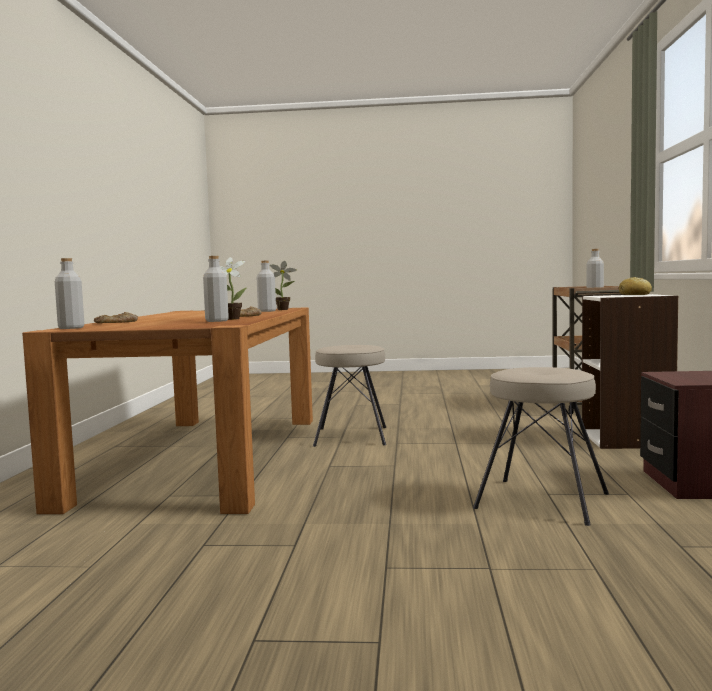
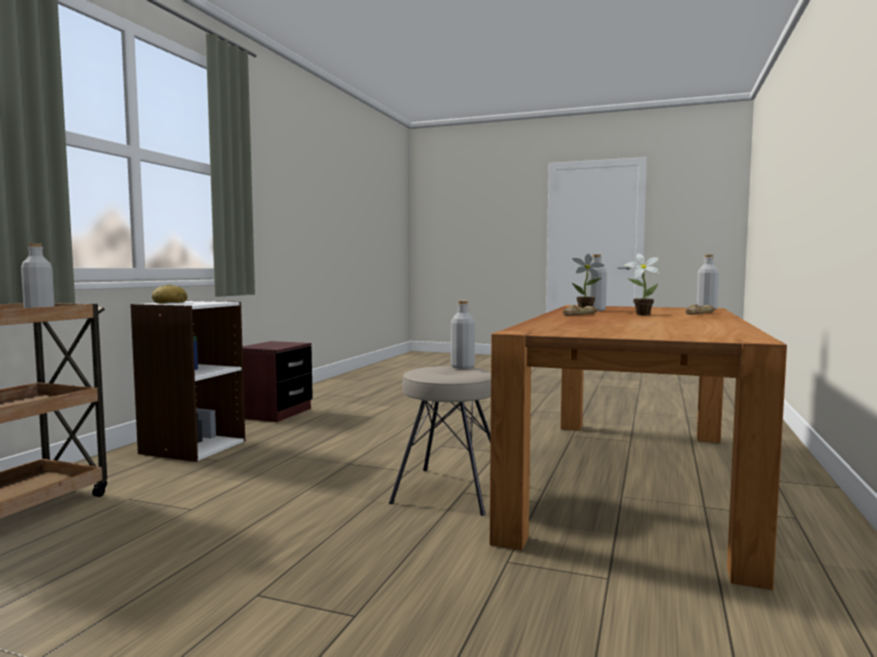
camera: 165 degrees left, 0 degrees up
(267, 311) = (563, 324): grey bottle -> grey bottle (462, 367)
(284, 309) = (536, 327): potted plant -> potted plant (640, 314)
(542, 500) = (380, 415): beige stool -> none

